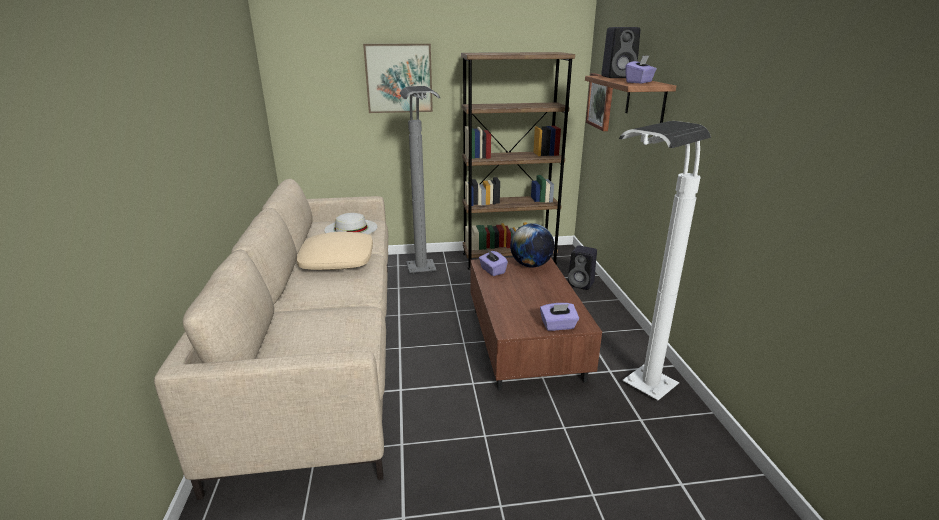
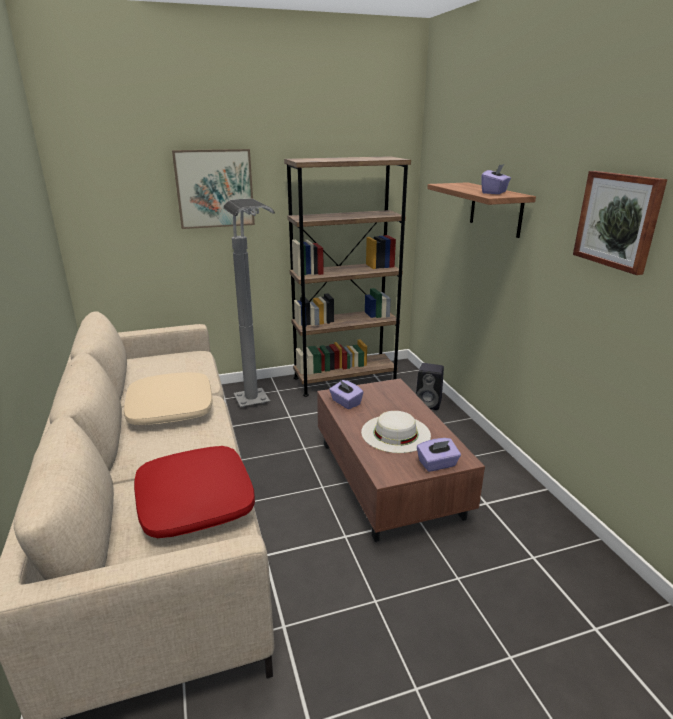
camera: 10 degrees left, 0 degrees up
(335, 328) = (194, 501): none -> red pillow
(351, 228) = (175, 365): white hat -> white hat (395, 433)
(531, 265) = (385, 392): globe -> none
(601, 101) = (437, 208): picture -> picture (618, 220)
(619, 77) = (465, 185): black speaker -> none
(634, 398) = (520, 533): white floor lamp -> none

